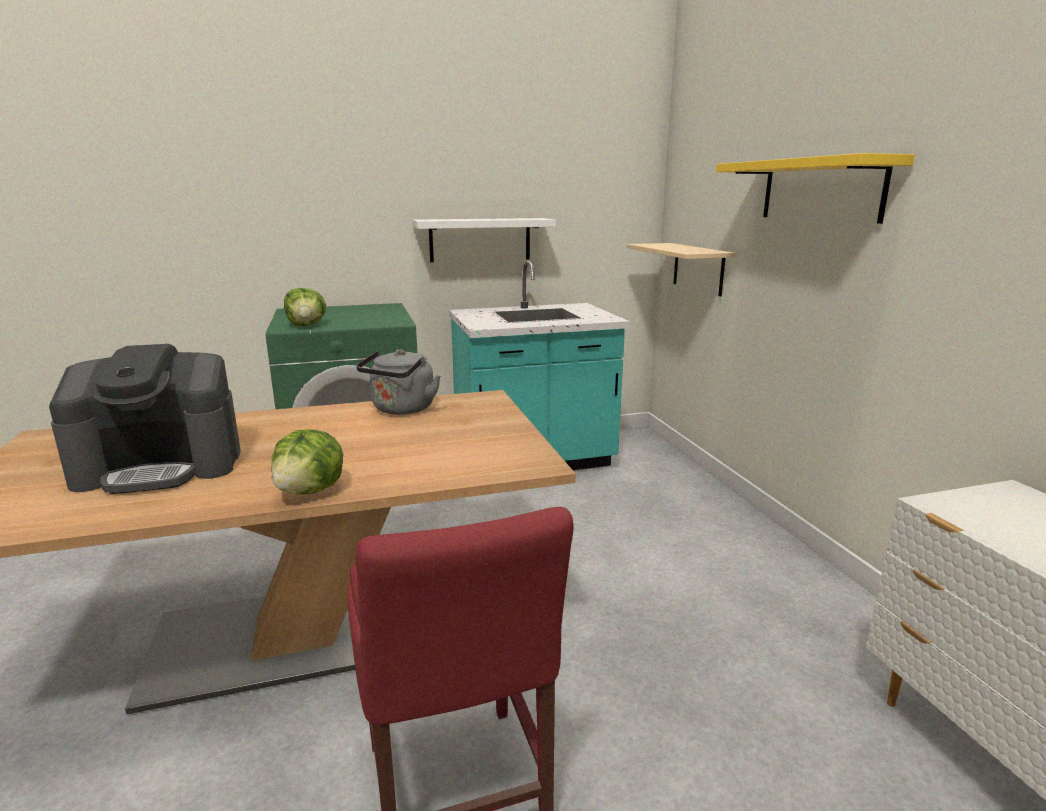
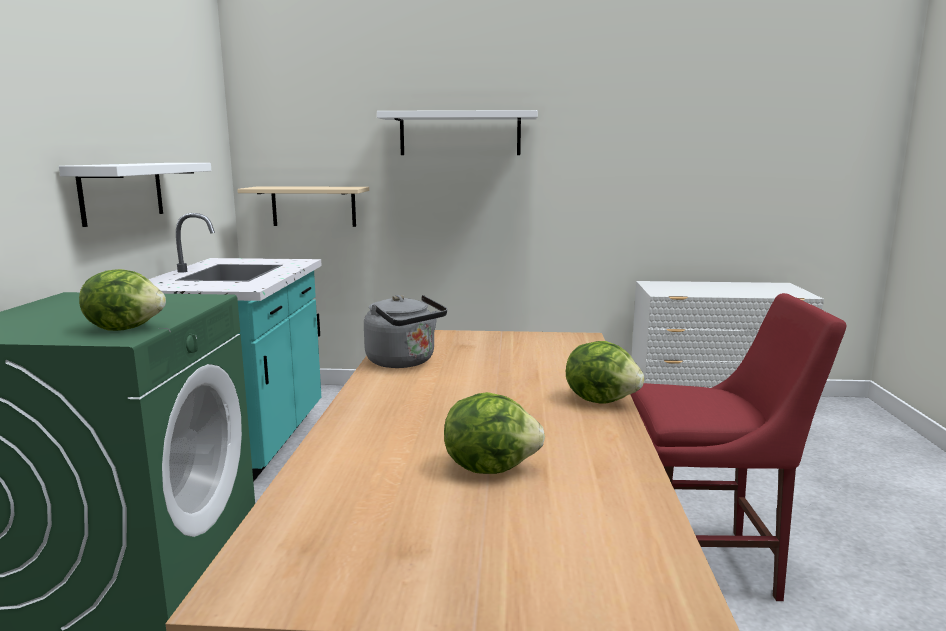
camera: 70 degrees left, 5 degrees down
(162, 466) = (490, 467): coffee machine -> lettuce
(820, 190) = (460, 134): yellow shelf -> white shelf

